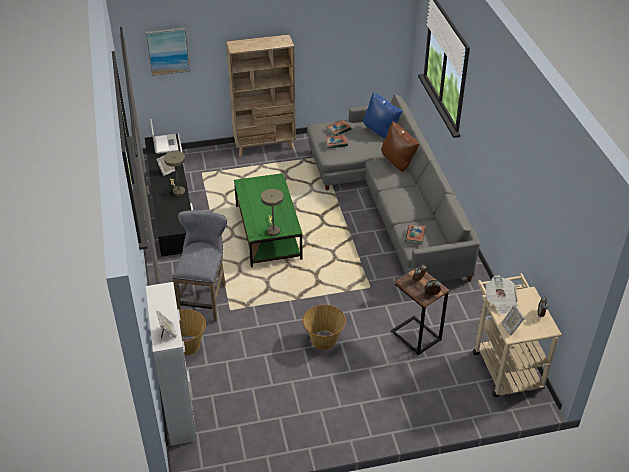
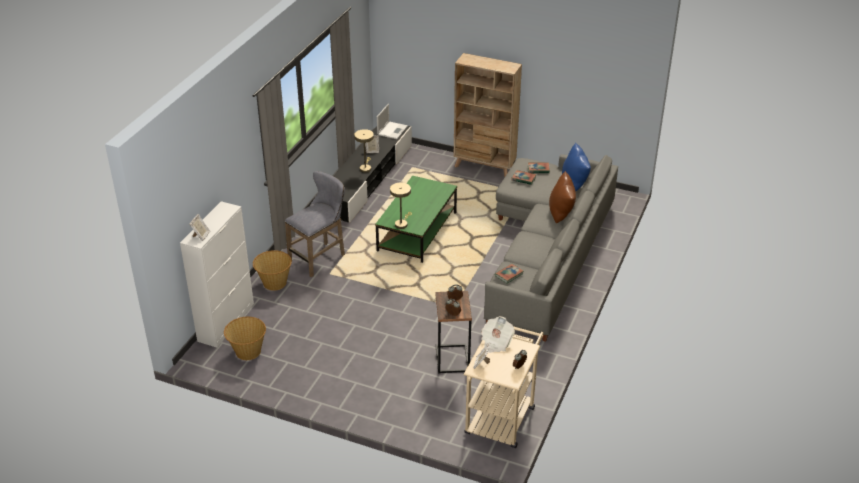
camera: 35 degrees right, 5 degrees down
(168, 51) = (413, 46): picture -> none
(324, 340) = (376, 327): basket -> basket (247, 352)

